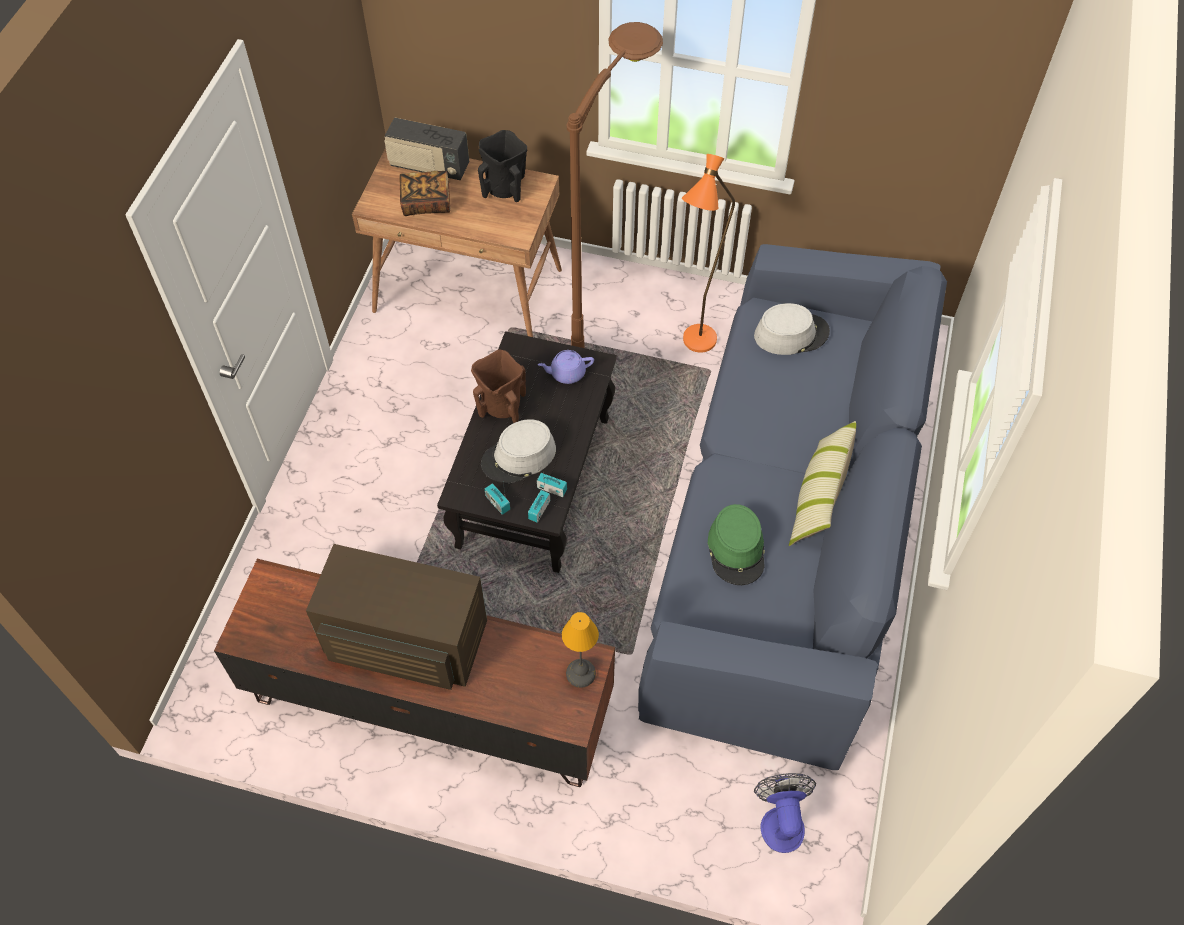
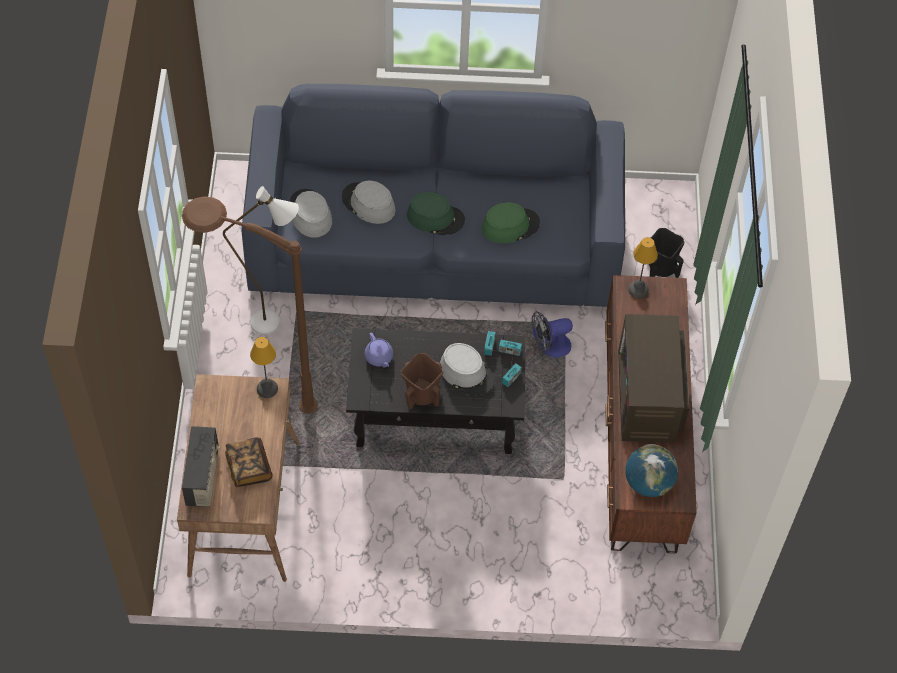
camera: 105 degrees left, 0 degrees up
(277, 604) = (648, 483): none -> globe
(505, 188) = (219, 411): black vase -> black vase (660, 267)
(520, 229) = (266, 389): none -> table lamp
(694, 348) = (276, 324): orange floor lamp -> white floor lamp
(764, 464) = (435, 218): none -> green hat
(781, 820) = (652, 225): fan -> fan (549, 347)
(799, 397) = (368, 204): none -> grey hat
(819, 496) = (453, 184): pillow -> none

